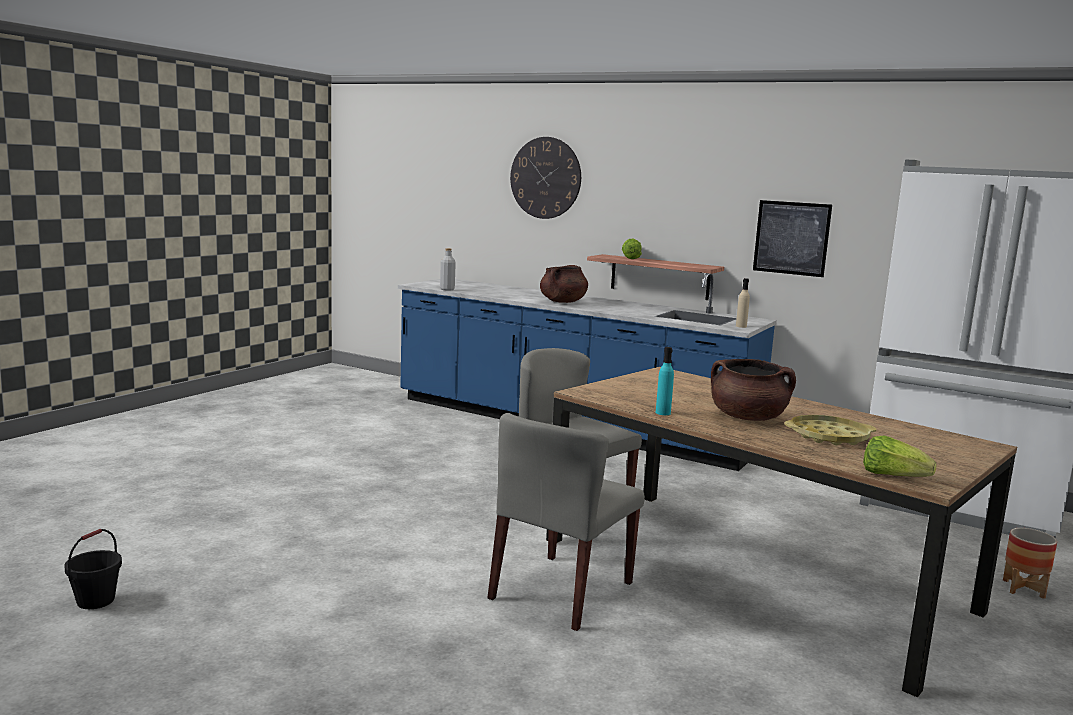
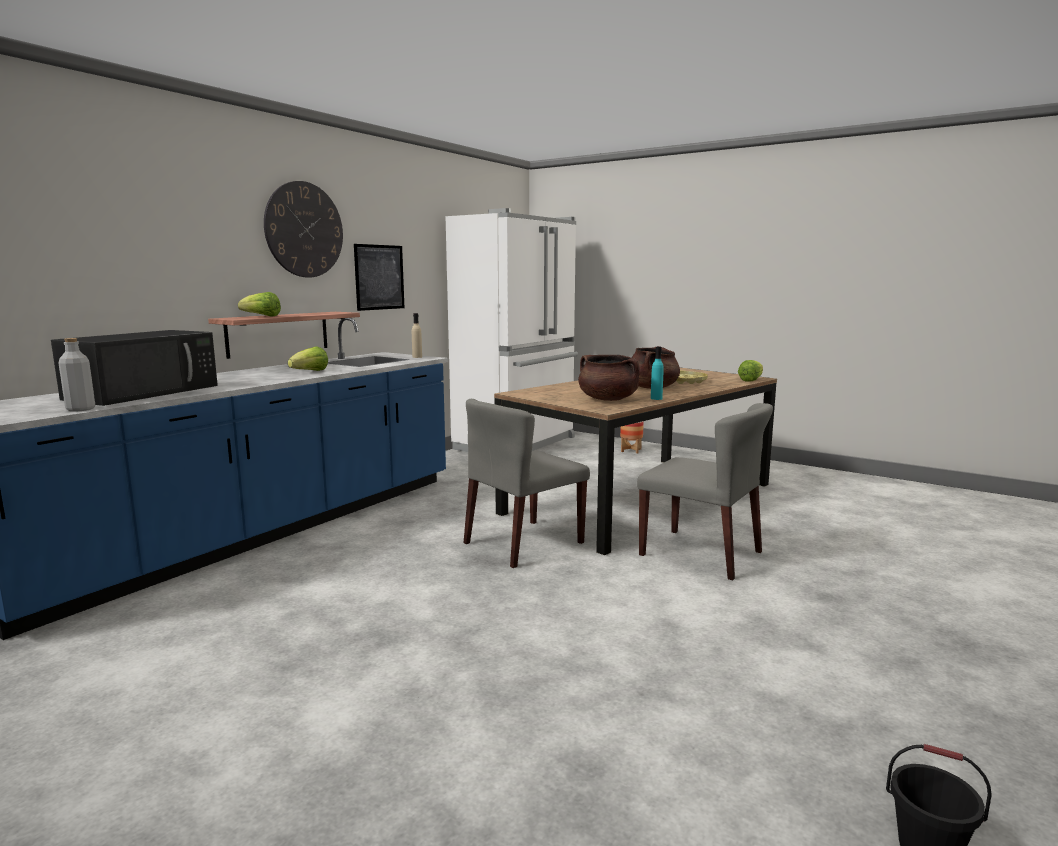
camera: 85 degrees left, 0 degrees up
(506, 292) = (145, 392): none -> black microwave
(545, 178) = (101, 219): wall clock -> wall clock (304, 230)
(563, 302) = (250, 380): brown cooking pot -> brown cooking pot (608, 399)
(613, 309) = (310, 372): none -> lettuce

